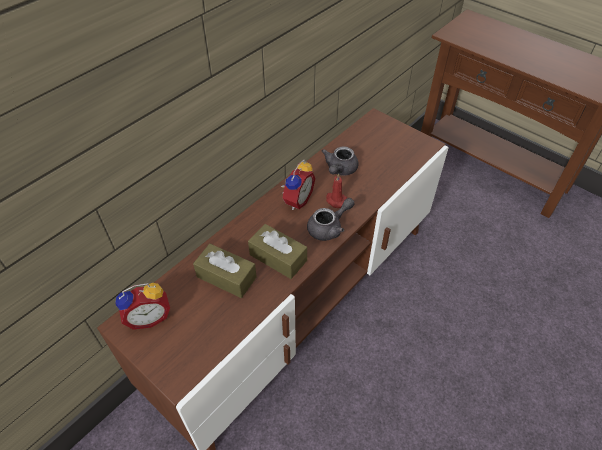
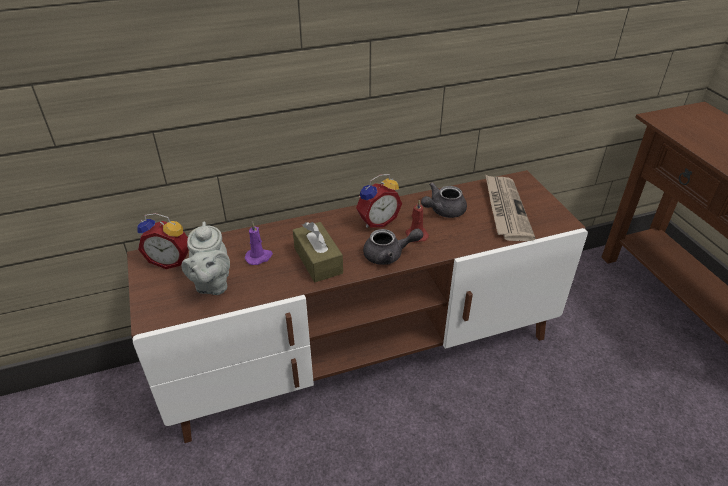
camera: 30 degrees right, 10 degrees down
(206, 321) = (212, 284): none -> grey teapot
(226, 277) = (259, 257): brown tissue box -> purple candle
(383, 150) = (505, 209): none -> newspaper

